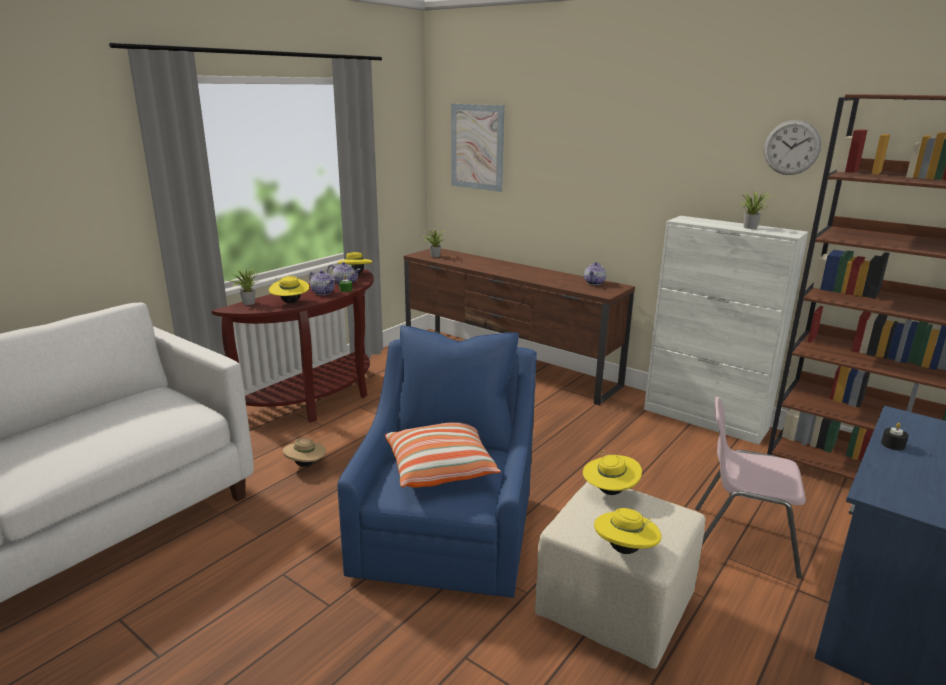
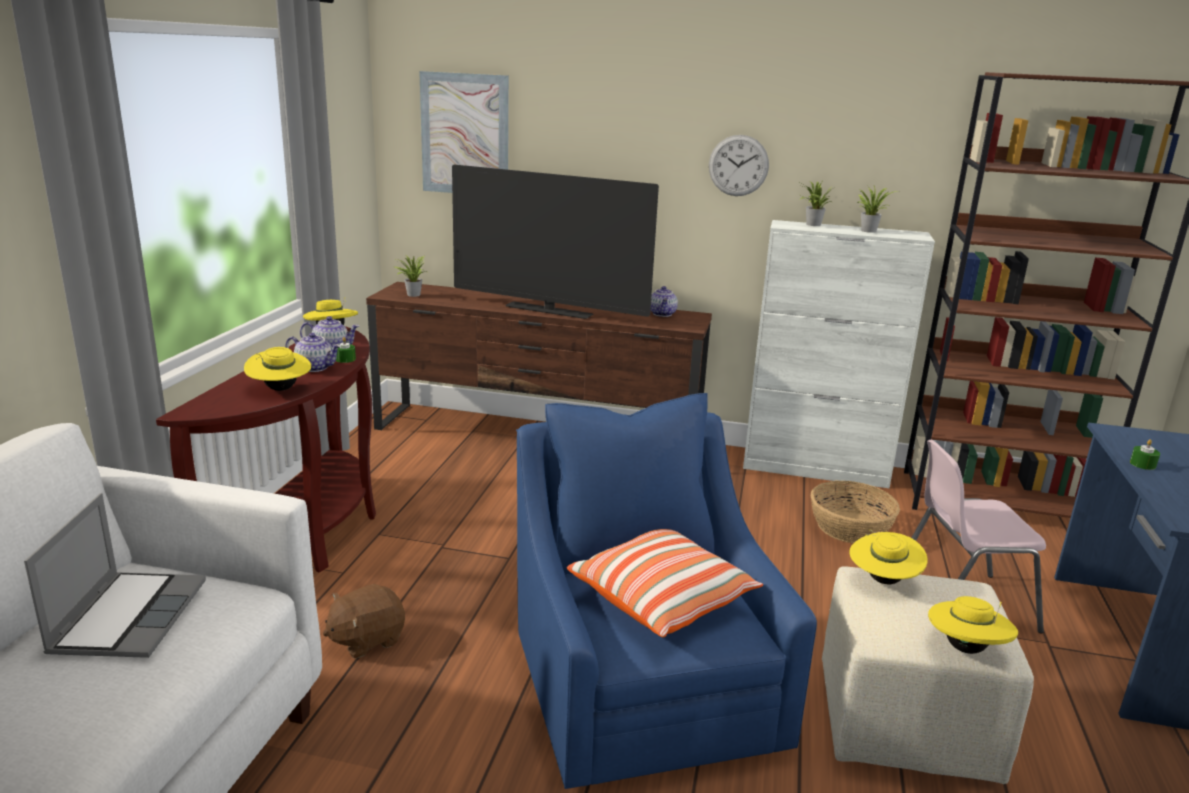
camera: 25 degrees left, 0 degrees up
(134, 411) = (129, 616): none -> laptop
(247, 303) = (206, 399): potted plant -> potted plant (811, 225)
(305, 465) = (366, 639): beige hat -> brown plush toy
(513, 273) = (549, 311): none -> television
(695, 466) = (849, 527): none -> basket
(791, 147) = (905, 134): wall clock -> wall clock (738, 165)
(892, 445) = (1142, 464): black candle -> green candle

